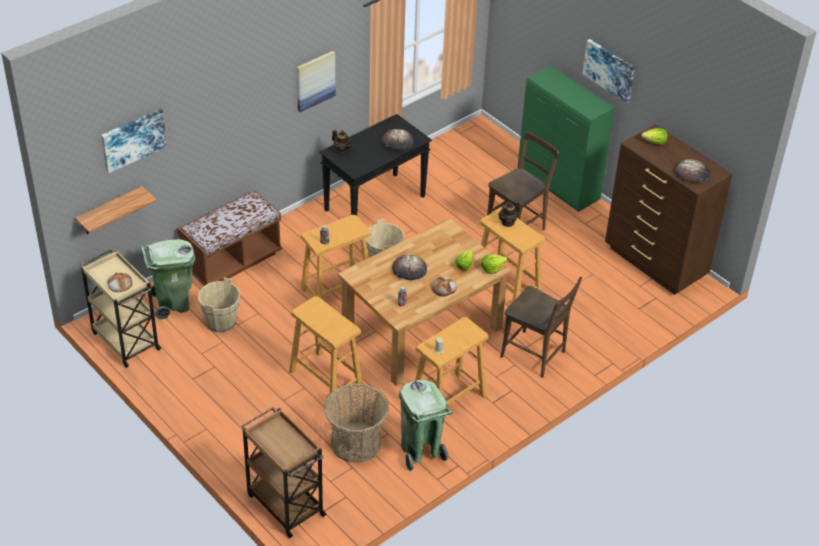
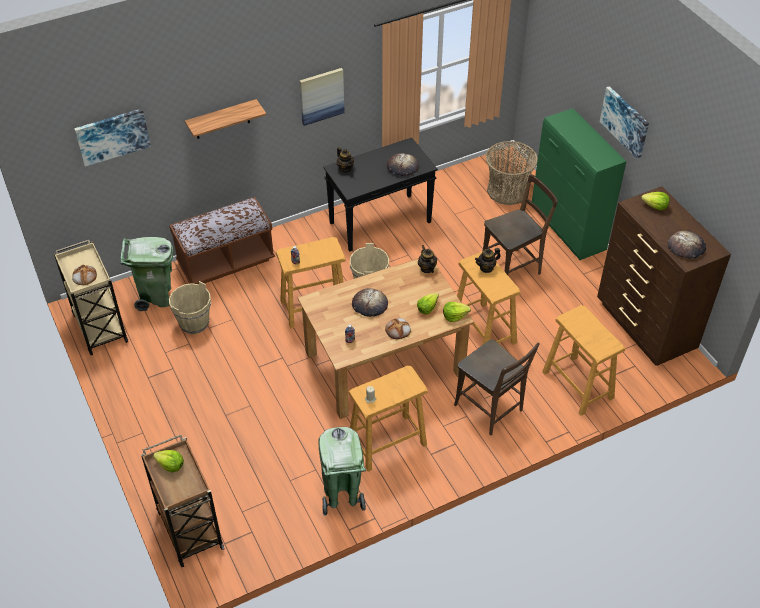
camera: 15 degrees right, 5 degrees up
(110, 211) = (92, 203): shelf -> shelf (222, 119)
(273, 435) = (170, 465): none -> lettuce
(325, 378) = (274, 398): beige stool -> beige stool (577, 384)
(356, 442) = (280, 473): basket -> basket (507, 190)
(452, 230) = (427, 268): none -> teapot

